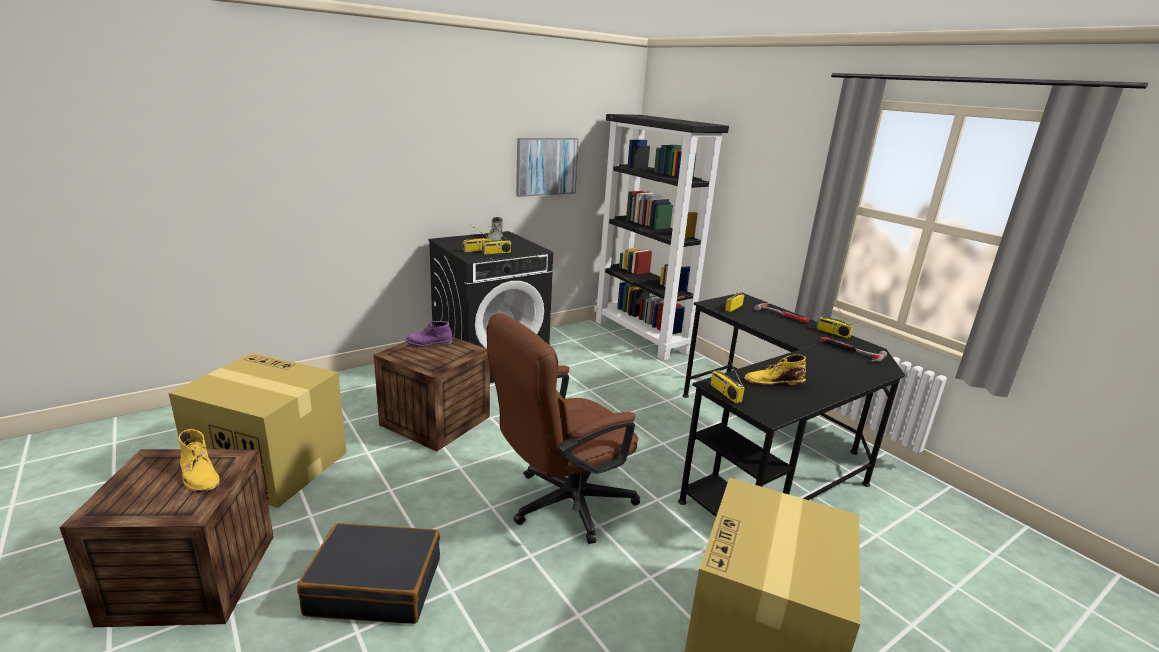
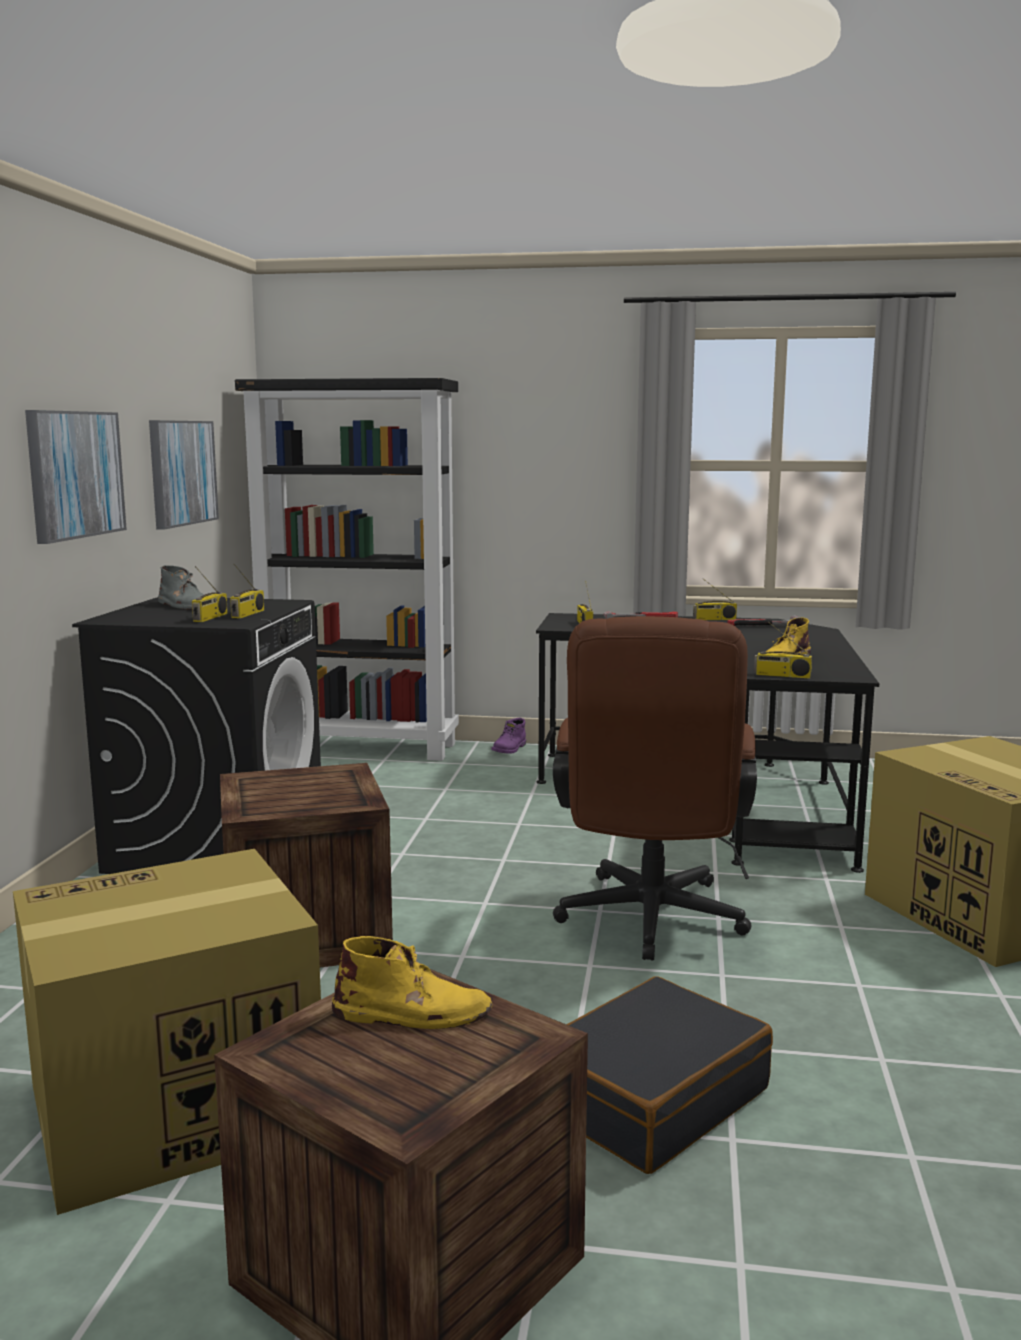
camera: 45 degrees left, 10 degrees down
(429, 344) = (268, 785): purple boot -> purple boot (510, 749)
(445, 166) = (75, 474): none -> picture

